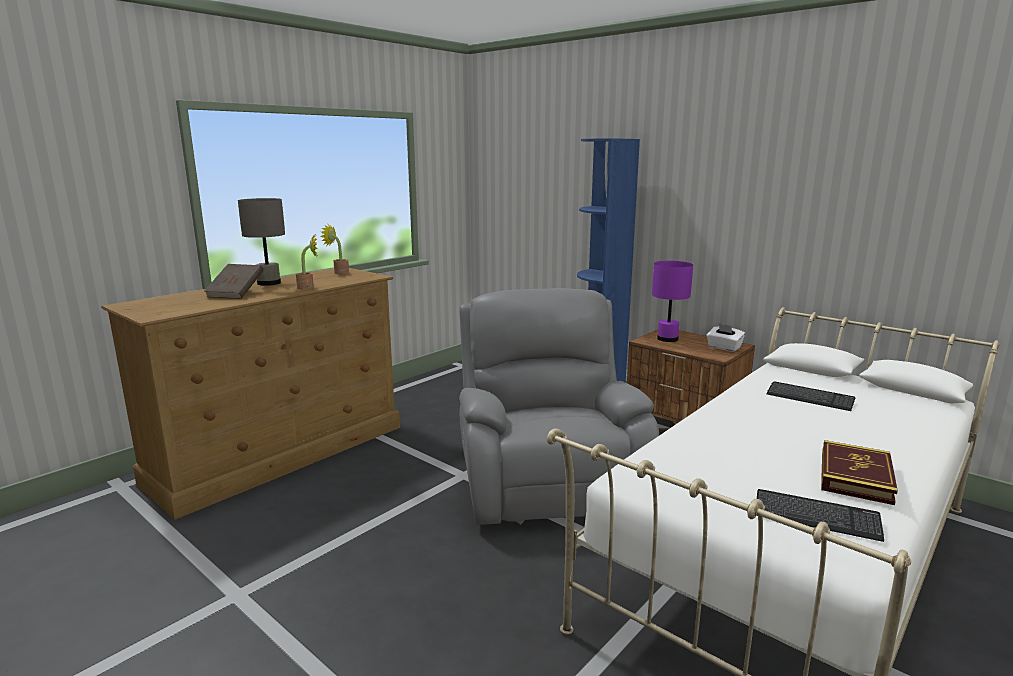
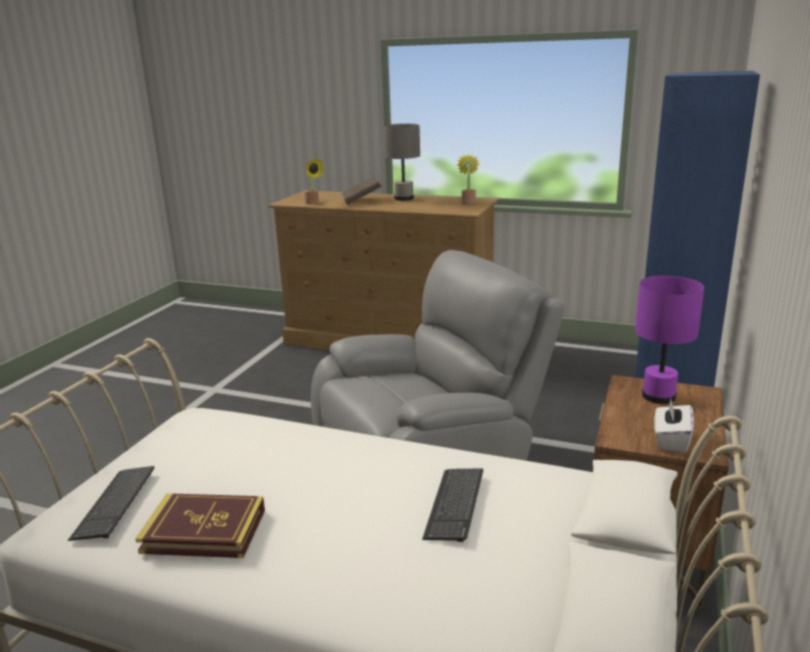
camera: 70 degrees right, 5 degrees up
(309, 287) = (401, 208): potted plant -> potted plant (313, 203)

